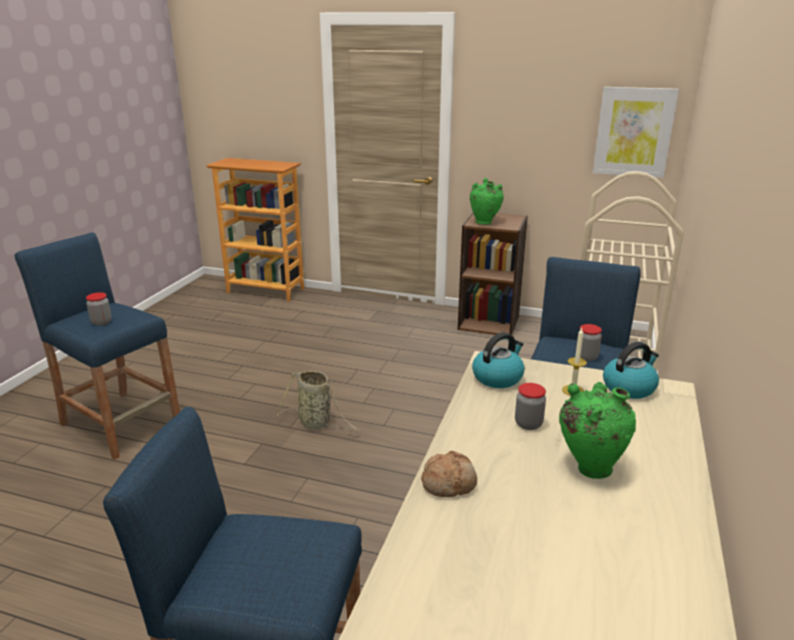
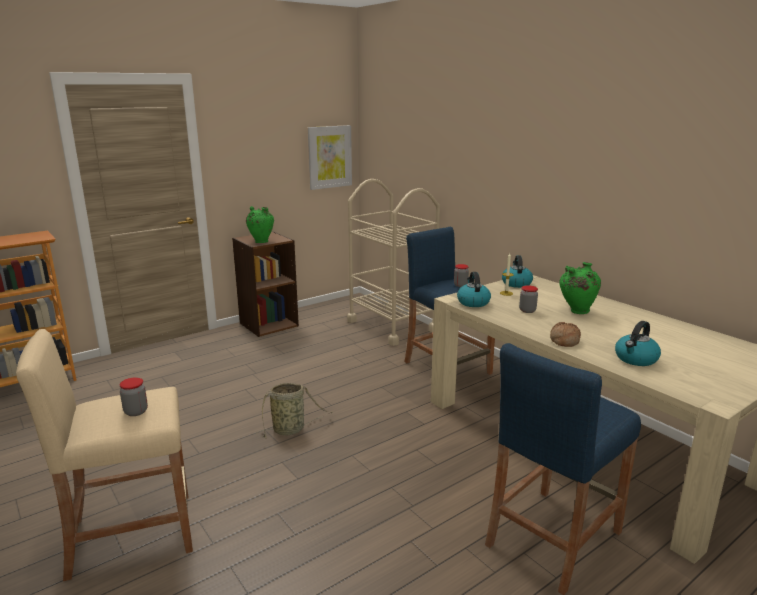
camera: 55 degrees left, 5 degrees down
(120, 423) = (131, 534): blue stool -> beige stool
(453, 573) = (636, 359): none -> kettle

